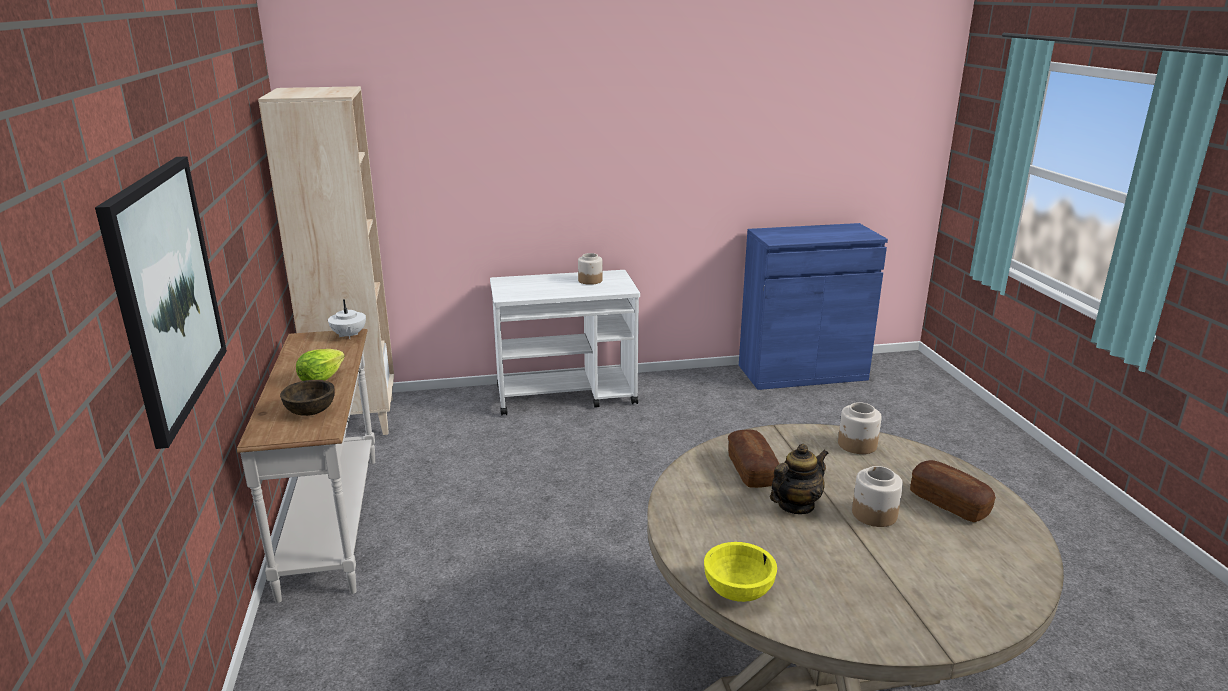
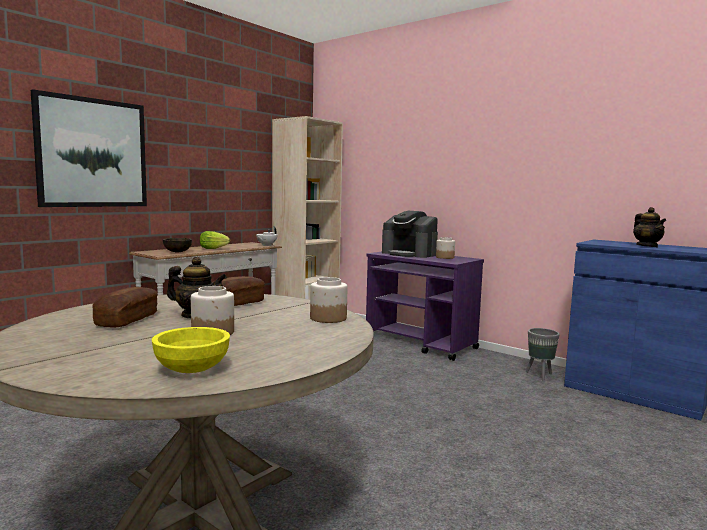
camera: 50 degrees right, 15 degrees down
(538, 285) = (409, 254): none -> coffee machine
(567, 395) = (421, 344): white cart -> purple cart
(724, 386) = (539, 375): none -> grey planter
(738, 591) = (60, 318): yellow bowl -> yellow bowl (191, 369)
(820, 236) = (647, 246): none -> teapot
(949, 503) = (269, 348): bread -> bread (127, 320)

